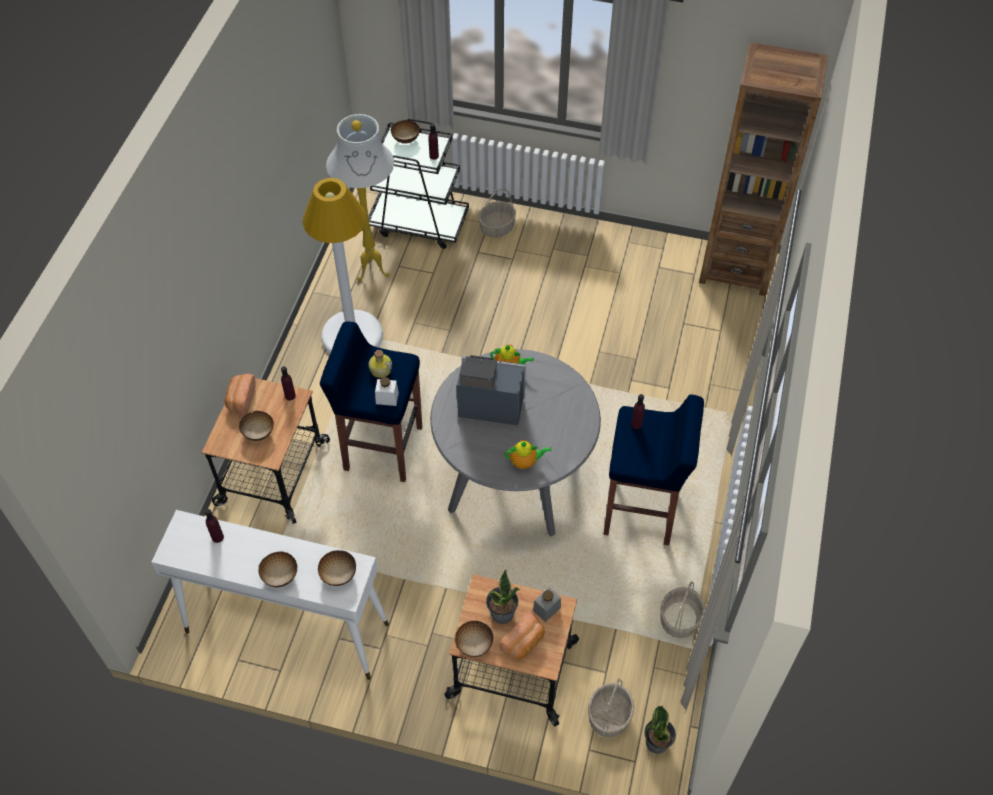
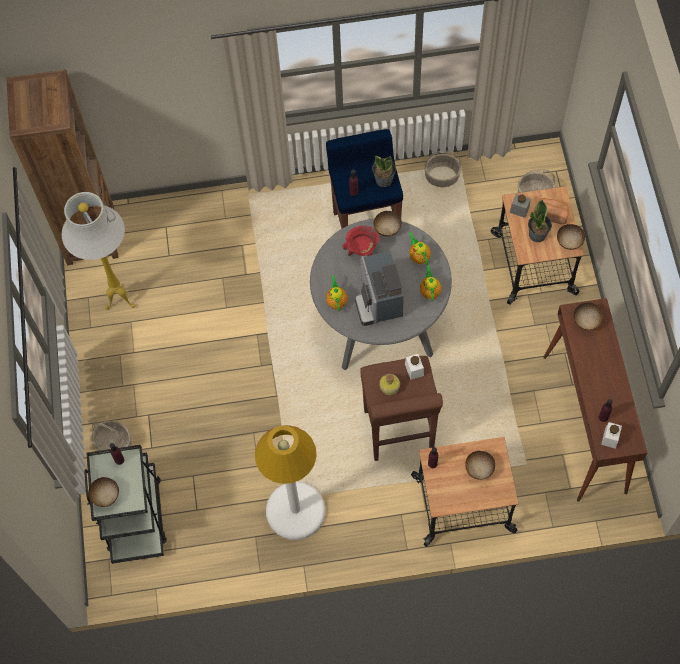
camera: 110 degrees left, 10 degrees up
(190, 533) = (610, 438): none -> white jar
(241, 399) = (455, 501): bread -> none
(280, 576) = (608, 358): bowl -> bowl (387, 229)
(286, 628) = (584, 424): white console table -> brown console table
(374, 272) = (213, 528): white floor lamp -> white floor lamp (119, 300)
(382, 448) = (398, 431): blue stool -> brown stool
(476, 455) = (430, 291): none -> teapot
(559, 411) = (362, 250): none -> red cooking pot
(657, 743) = (536, 162): potted plant -> potted plant (383, 179)

